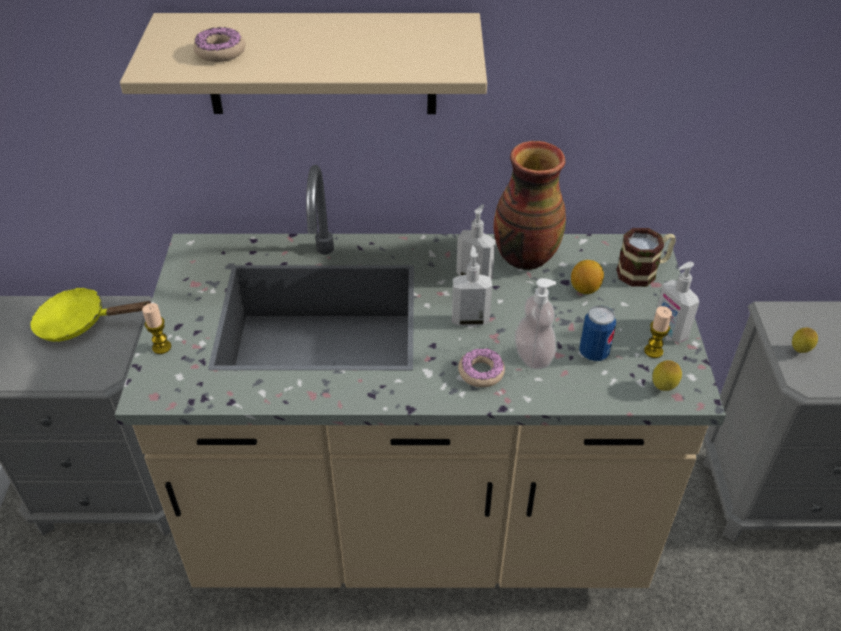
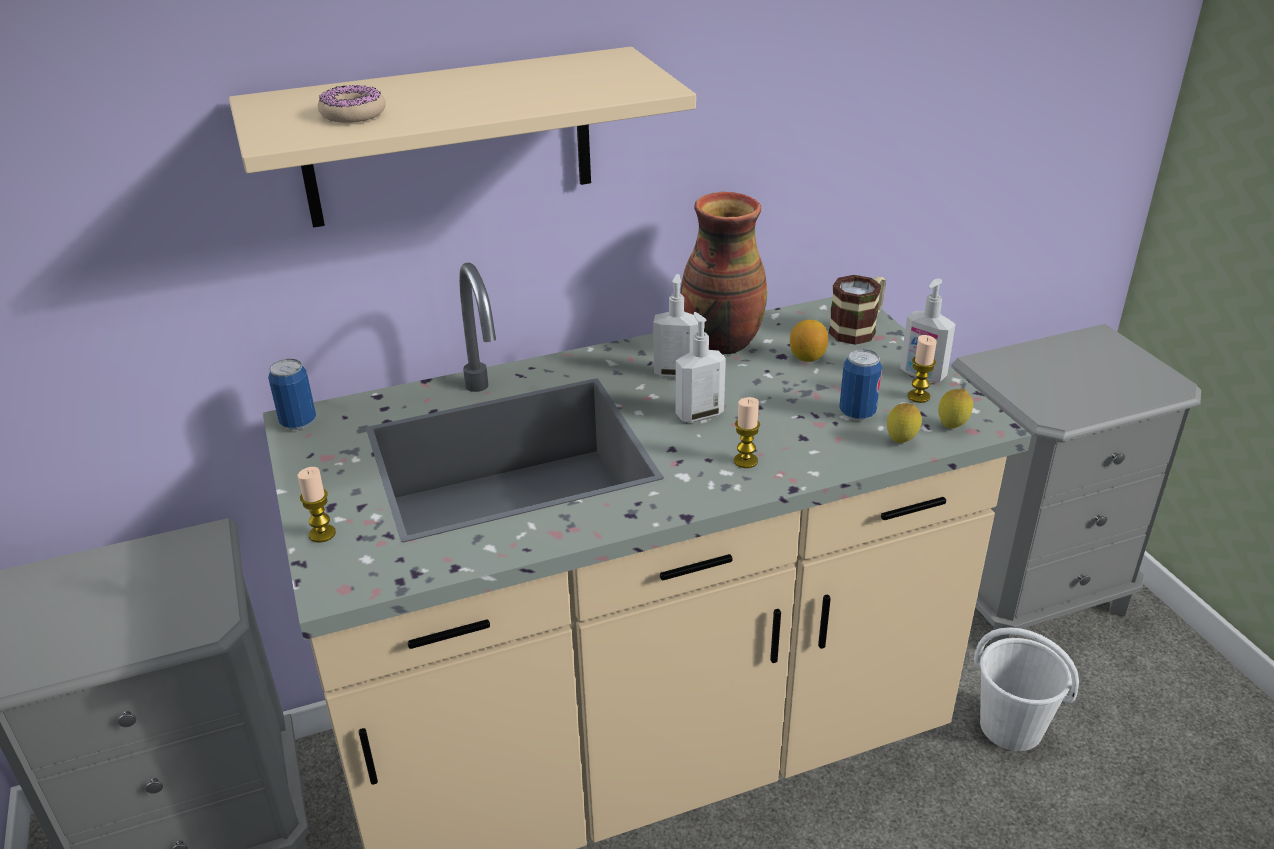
camera: 20 degrees left, 10 degrees down
(80, 323) = (141, 572): yellow frying pan -> none
(191, 249) = (298, 422): none -> can
(481, 372) = (745, 461): donut -> candle
(533, 356) = (794, 432): soap dispenser -> none
(708, 603) = (1012, 727): none -> white bucket
(799, 351) = (1031, 391): lemon -> lemon (901, 442)

